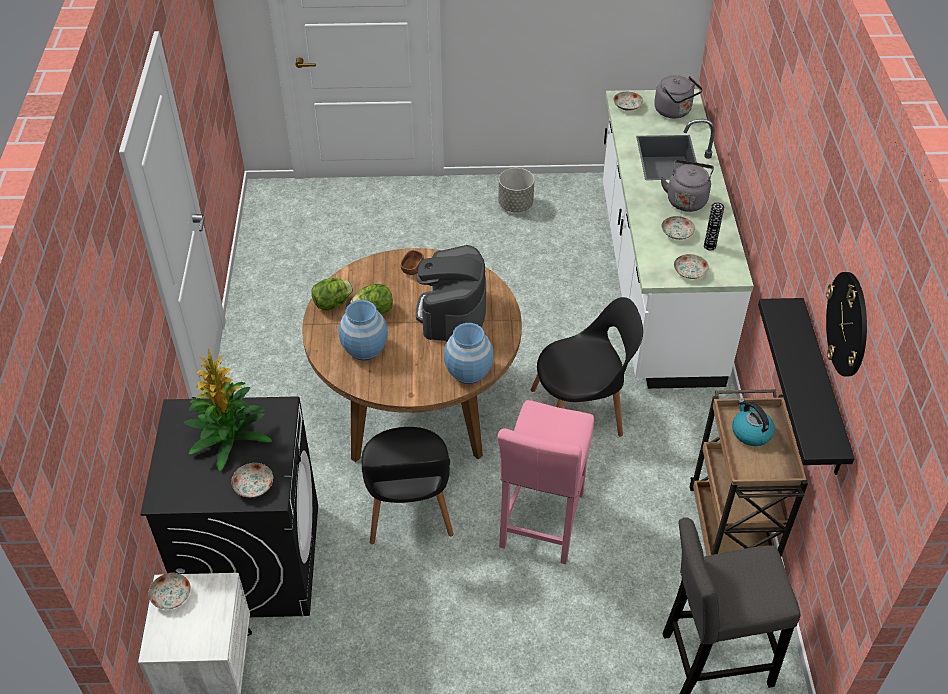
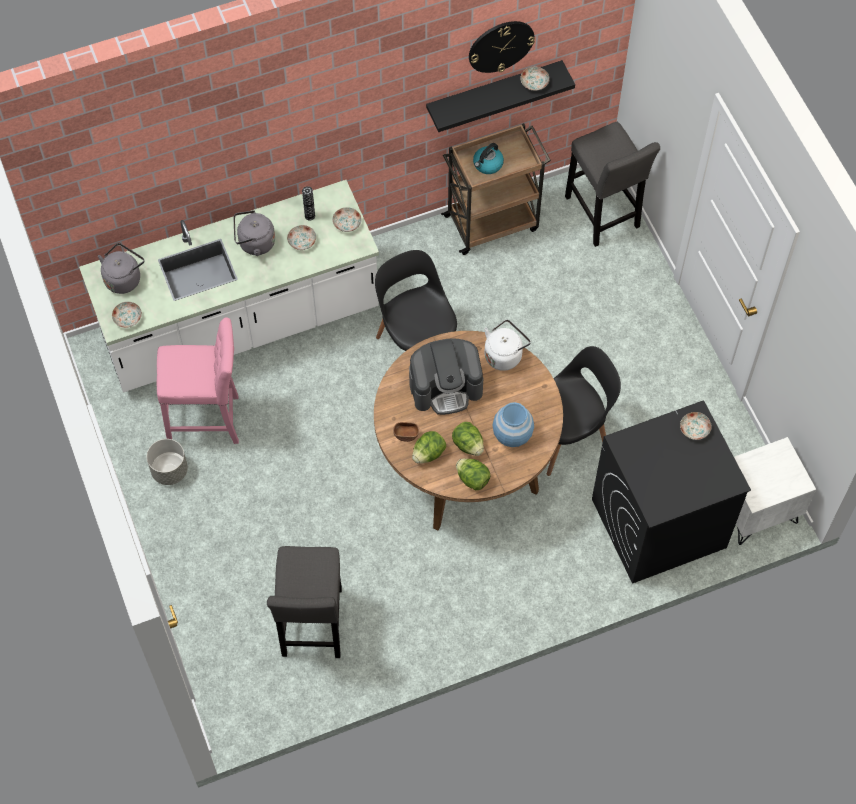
camera: 110 degrees left, 15 degrees up
(171, 596) = (762, 493): plate -> plate (534, 83)
(228, 437) = (663, 465): potted plant -> none
(313, 258) = (312, 627): none -> grey stool
(381, 279) = (428, 453): none -> lettuce
(468, 372) = (504, 354): blue vase -> white kettle
(541, 525) = (540, 341): pink stool -> pink stool (208, 421)

